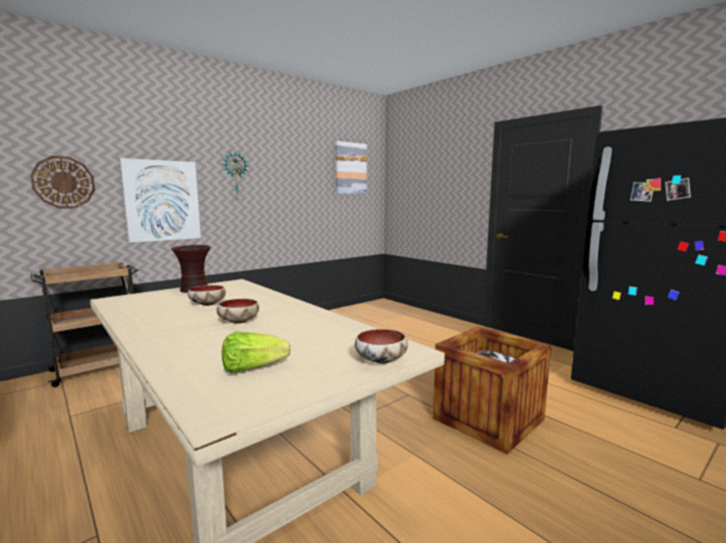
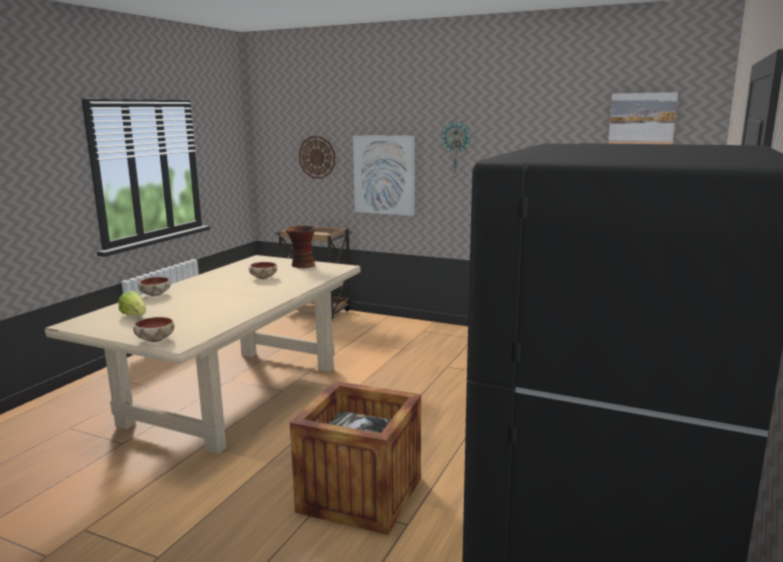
camera: 65 degrees right, 5 degrees up
(238, 321) = (224, 293): bowl -> bowl (155, 294)

